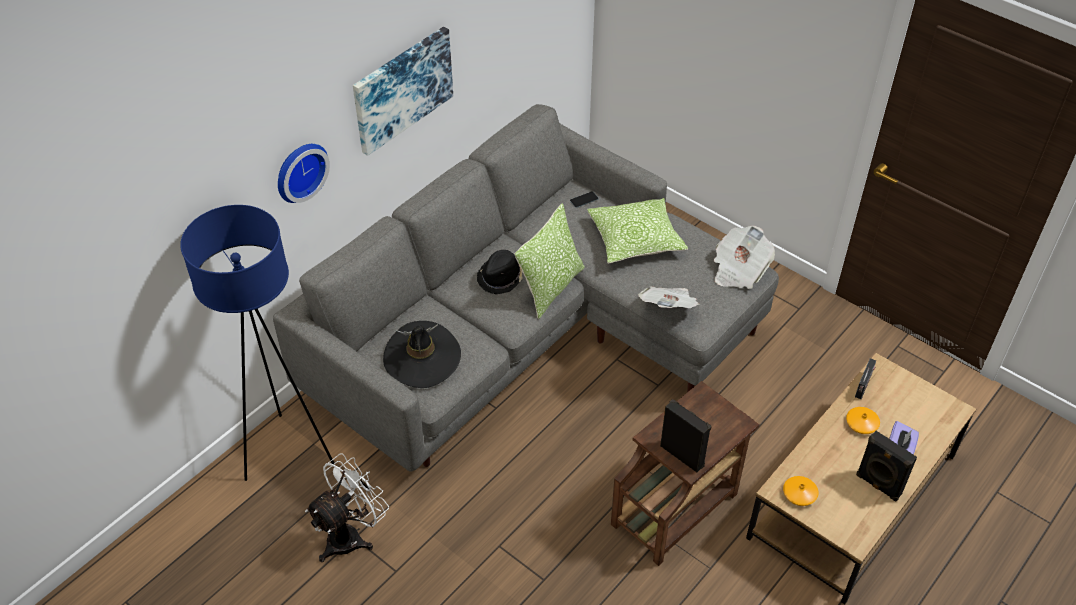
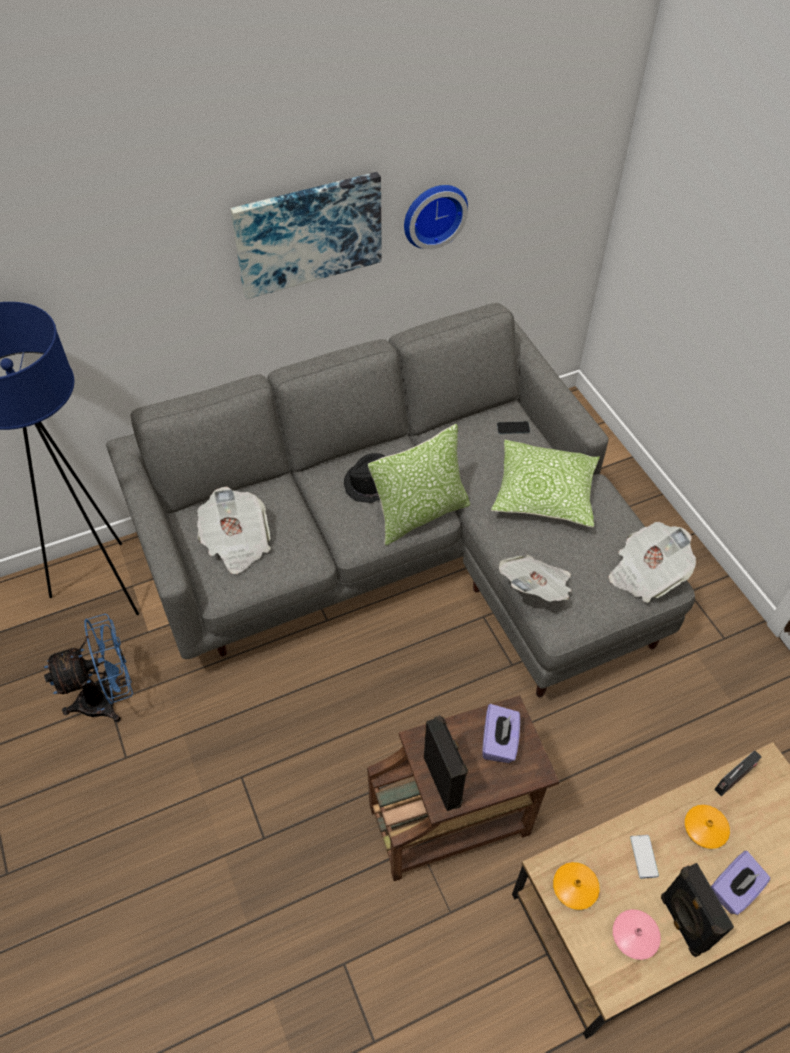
camera: 25 degrees right, 5 degrees up
(299, 170) = (147, 291): wall clock -> wall clock (433, 214)
(351, 535) = (108, 698): white fan -> blue fan
(422, 357) = (236, 542): black hat -> newspaper
(705, 415) = (499, 742): none -> purple tissue box
(832, 456) = (644, 856): none -> phone
(853, 506) = (634, 936): none -> pink vase

